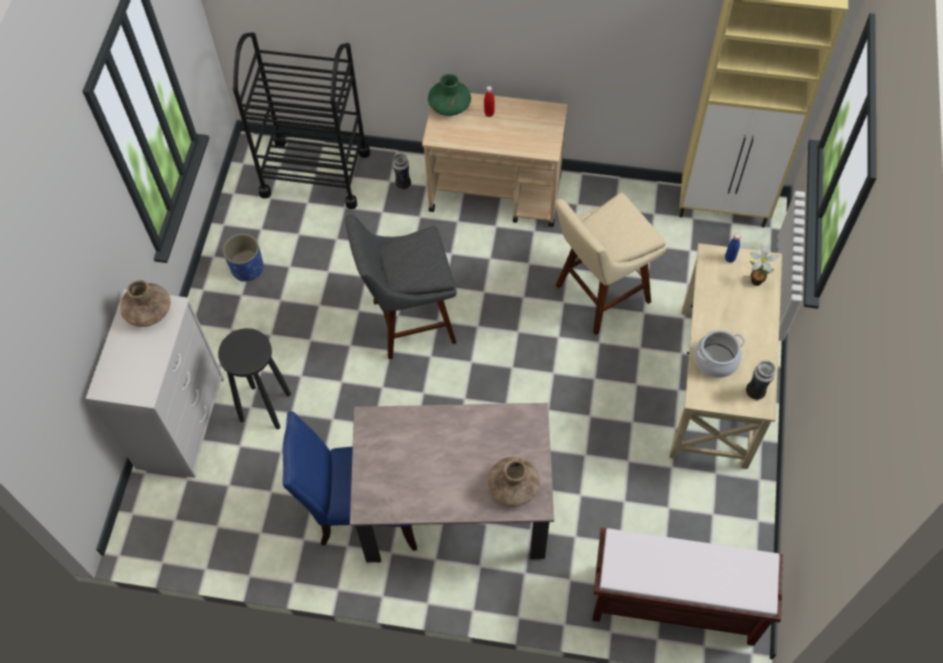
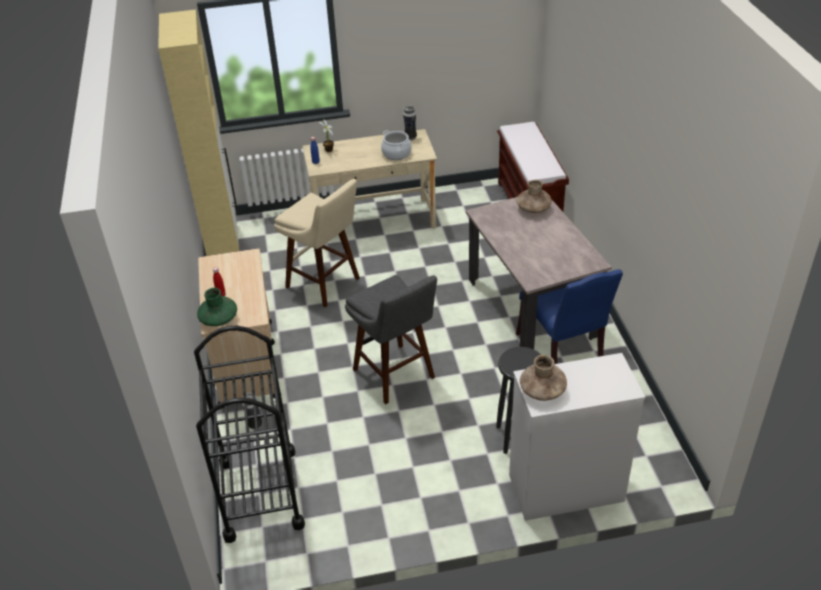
camera: 110 degrees left, 20 degrees down
(247, 268) = (390, 504): blue planter -> none

